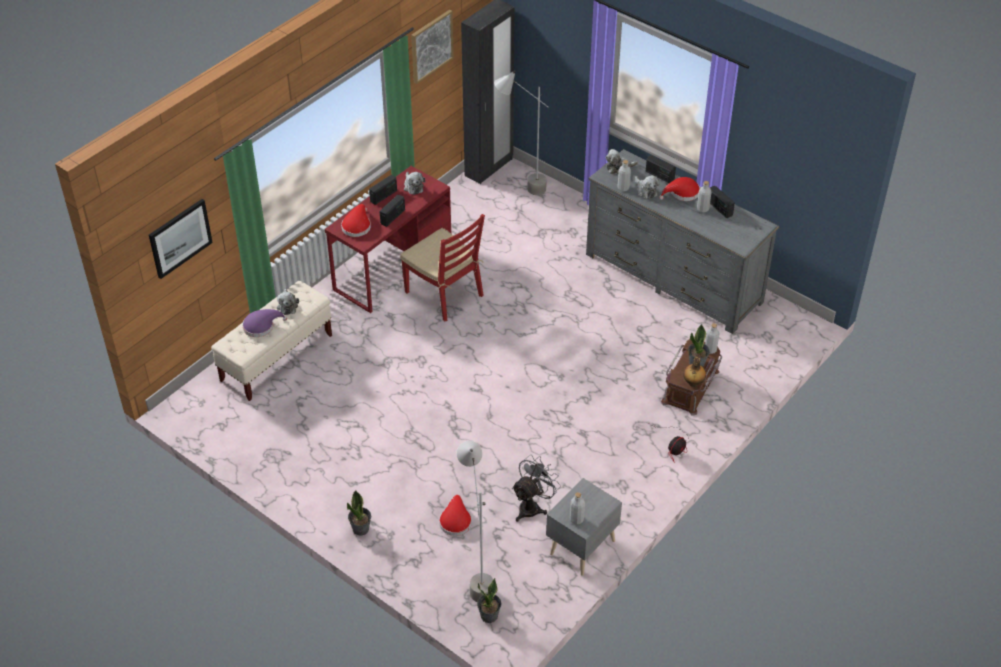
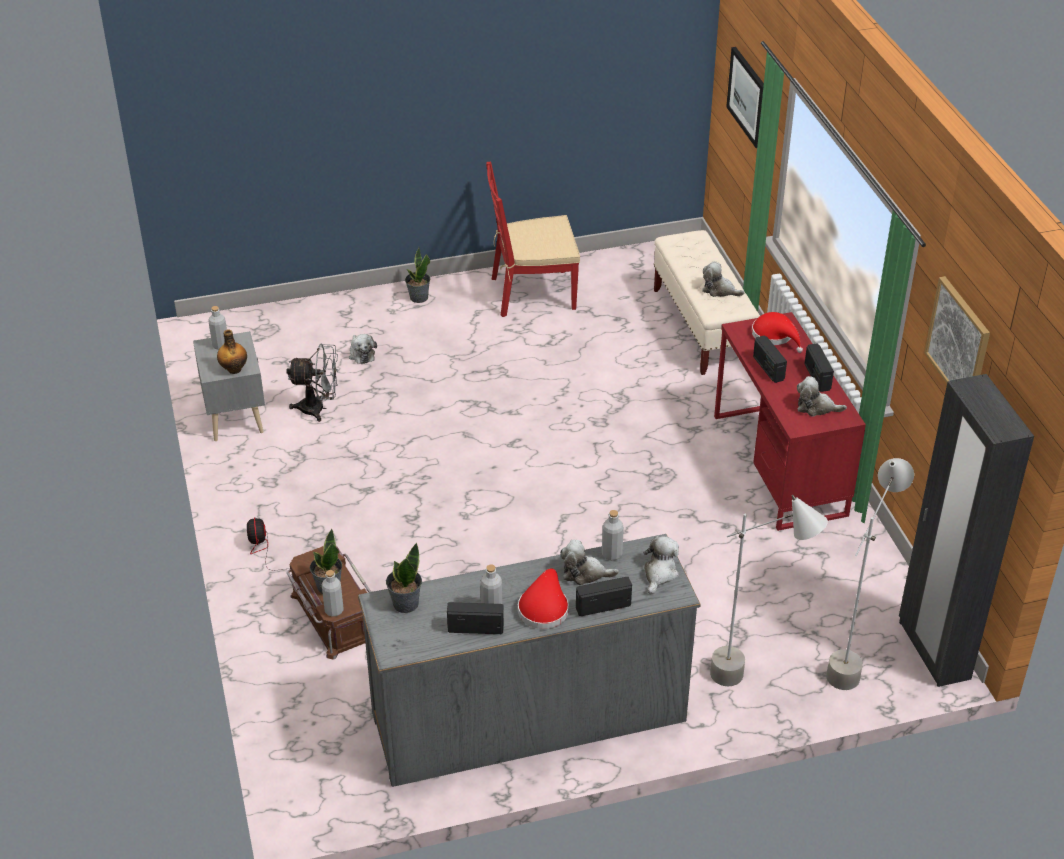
camera: 125 degrees right, 5 degrees down
(261, 326) = (702, 263): purple hat -> none
(444, 294) = (694, 487): red chair -> red chair (532, 293)
(455, 520) = (361, 354): red hat -> plush toy
(477, 575) = (287, 340): grey floor lamp -> grey floor lamp (754, 681)
(489, 616) = (238, 329): potted plant -> potted plant (405, 603)
(532, 506) = (319, 408): grey fan -> grey fan turned 75 degrees counterclockwise
(693, 383) = (303, 563): bottle -> bottle (234, 369)

